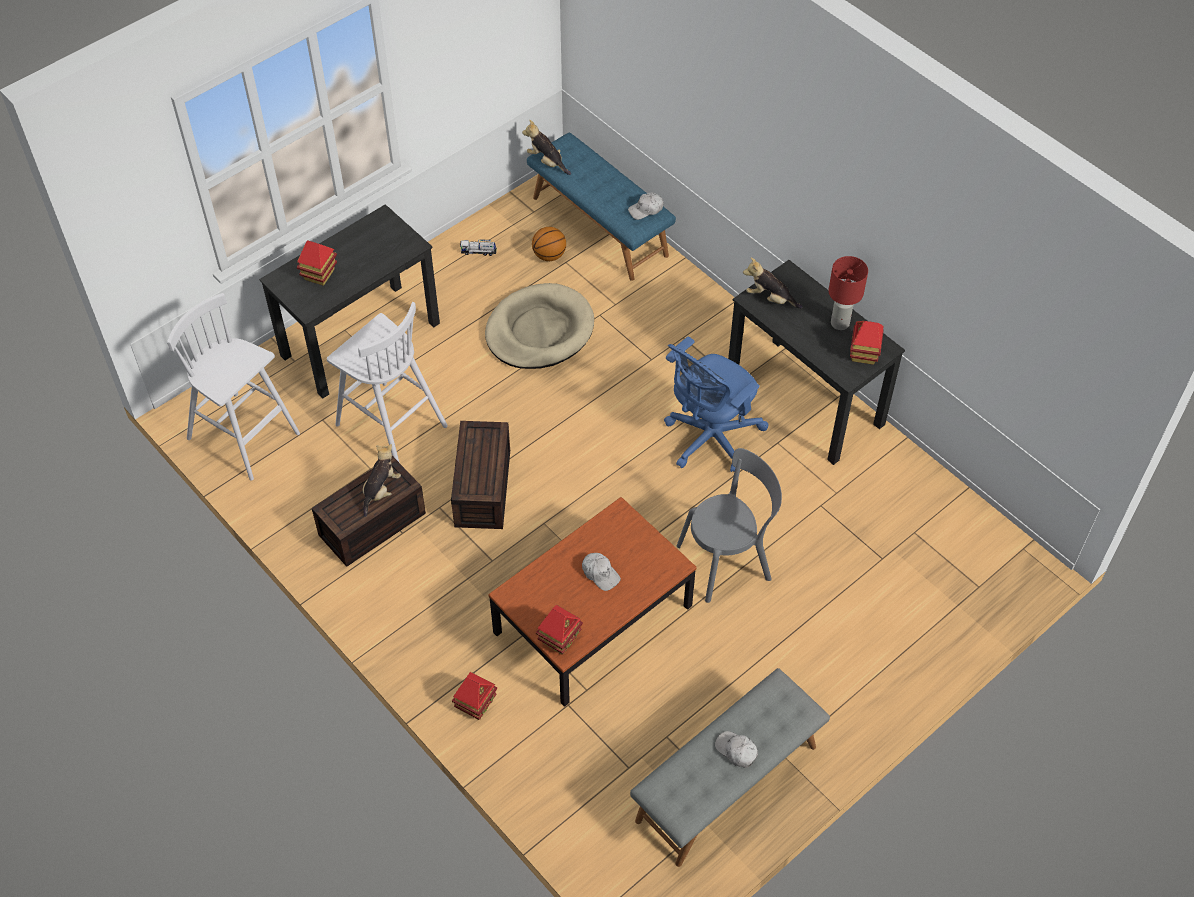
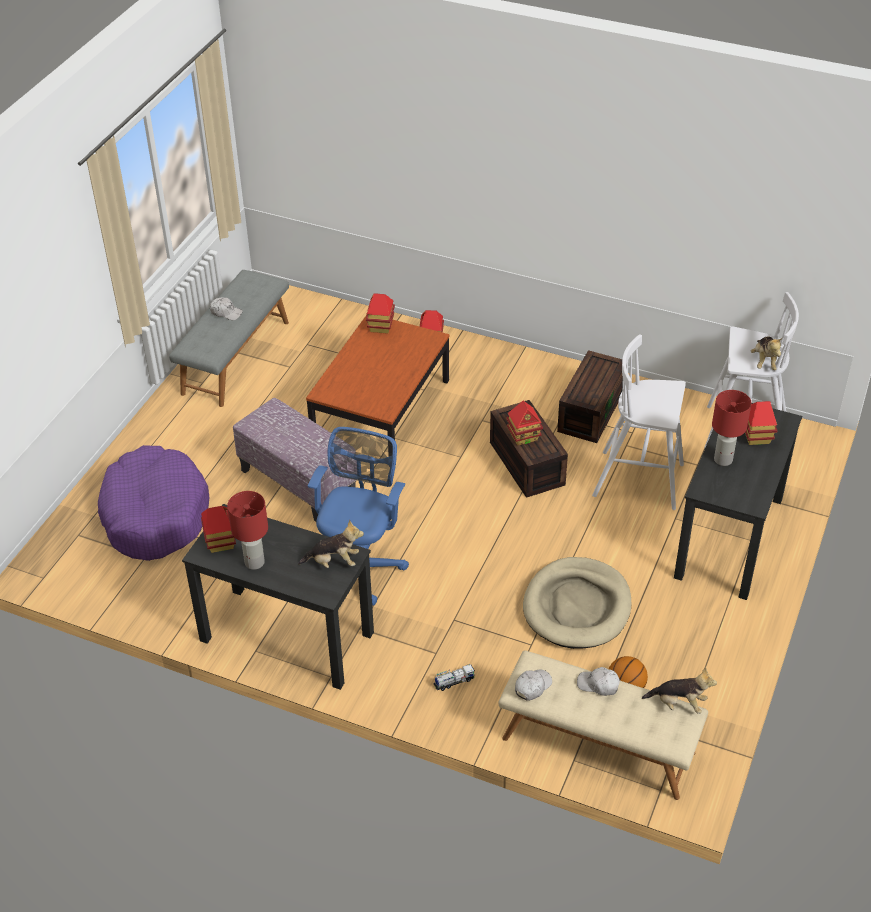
camera: 155 degrees right, 10 degrees down
(369, 265) = (723, 459): none -> red table lamp
(381, 490) = (586, 387): plush toy -> plush toy (764, 361)
(478, 252) = (698, 664): toy truck -> toy truck (454, 682)
(488, 456) = (524, 436): none -> toy house
(600, 226) = (597, 746): blue bench -> beige bench
(600, 573) = (376, 370): white cap -> white cap (598, 685)
(728, 560) = (297, 482): grey chair -> ottoman
(892, 580) = (154, 514): none -> purple dog bed

